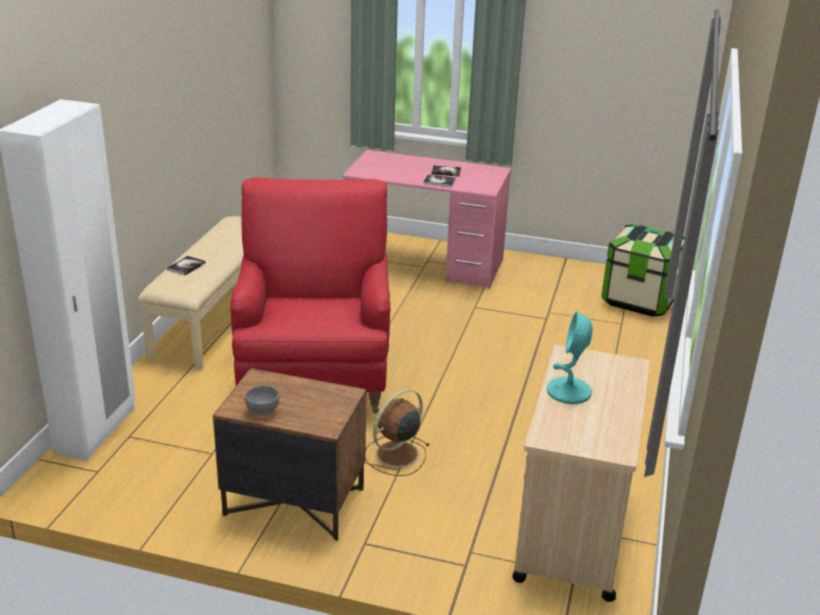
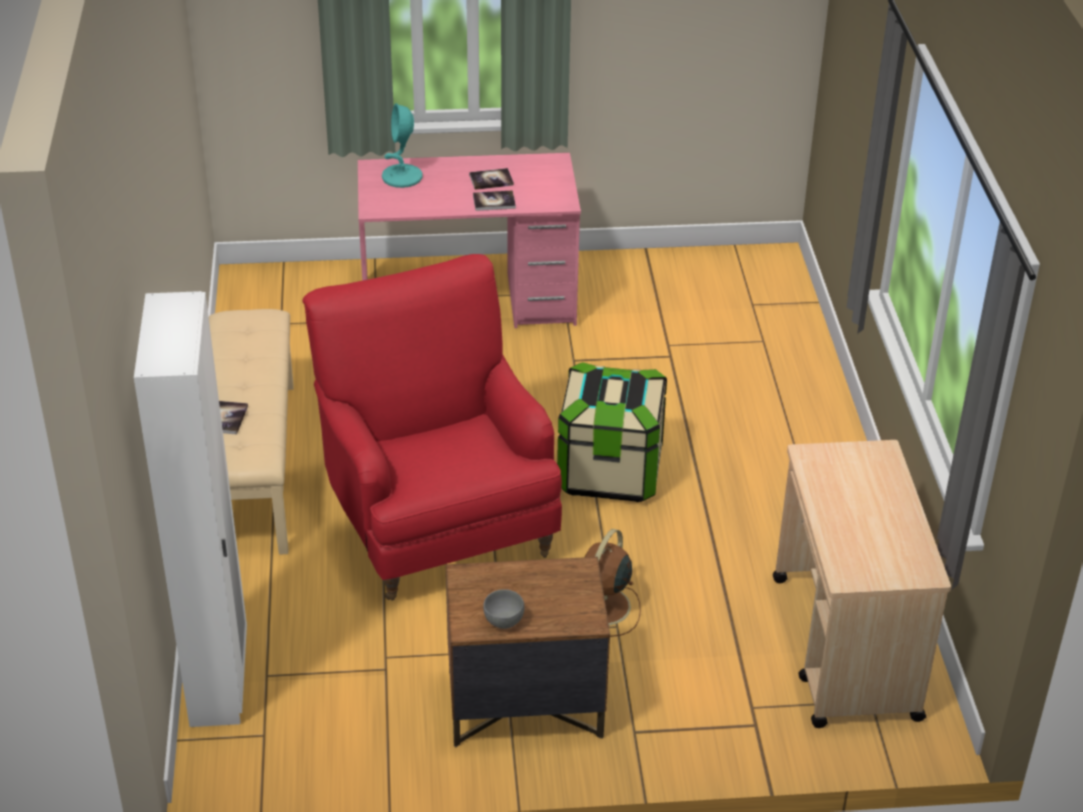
camera: 20 degrees left, 10 degrees up
(569, 391) = (837, 508): turquoise table lamp -> turquoise table lamp (402, 177)
(640, 300) = (768, 296): storage box -> storage box (610, 471)

